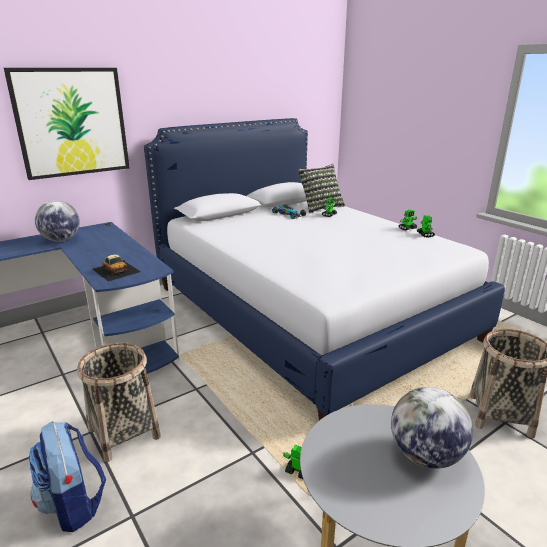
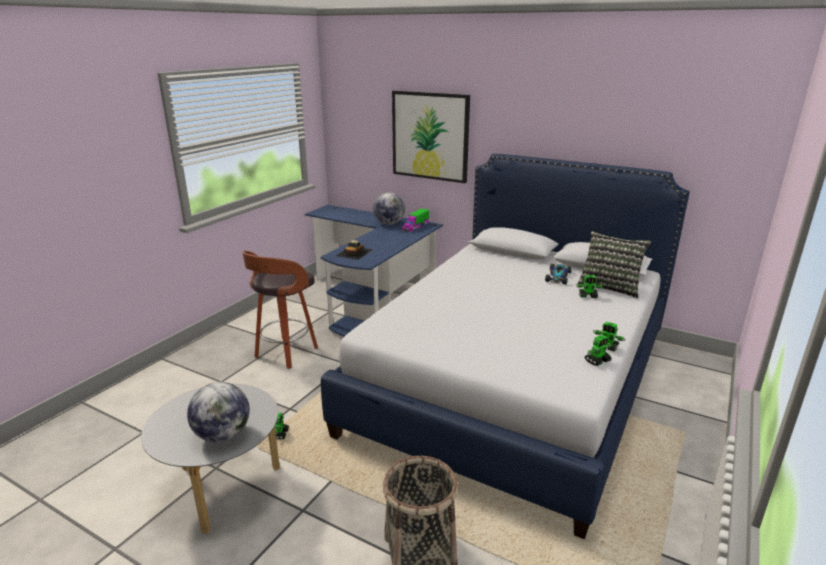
camera: 65 degrees right, 0 degrees up
(74, 504) = (224, 360): backpack -> none
(95, 232) = (415, 226): none -> toy truck
(123, 433) = (285, 353): basket -> stool

